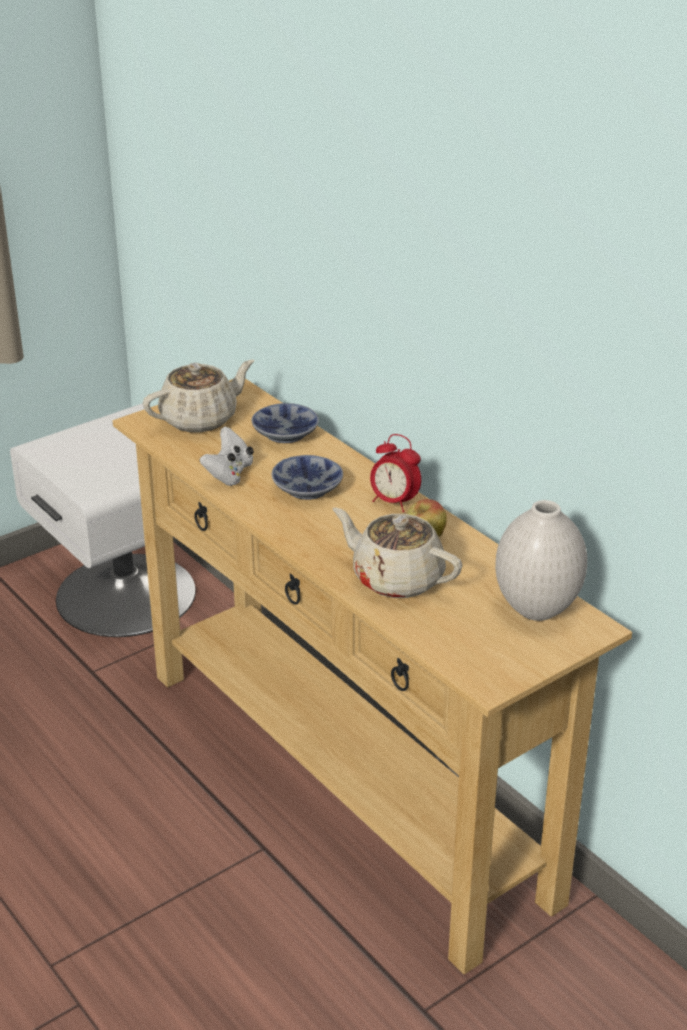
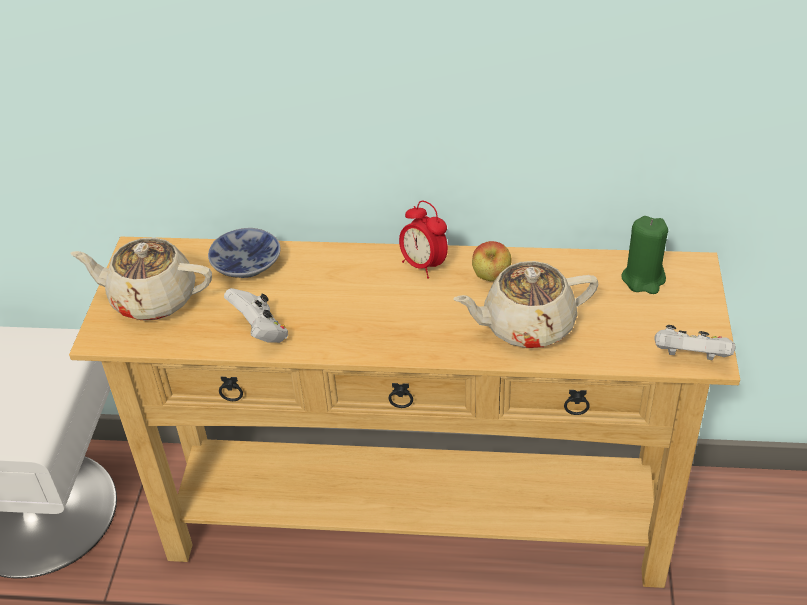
camera: 45 degrees left, 10 degrees up
(200, 419) = (152, 299): beige teapot -> beige teapot turned 90 degrees counterclockwise
(304, 488) = (341, 301): bowl -> none
(394, 502) = (423, 265): alarm clock -> alarm clock turned 60 degrees clockwise
(474, 673) = (690, 358): none -> white game controller
(536, 608) = (643, 279): white vase -> green candle

